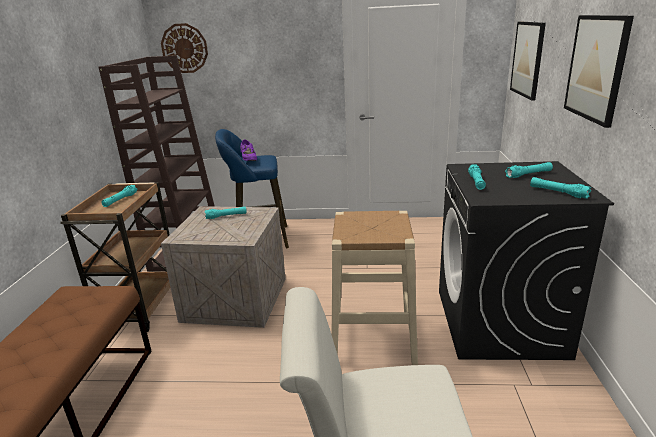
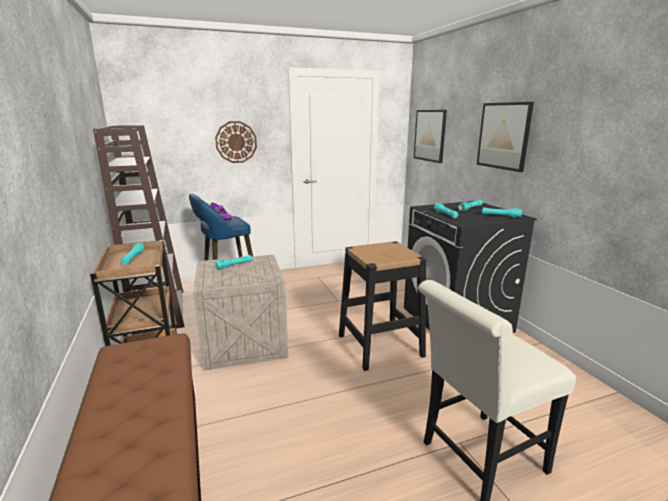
camera: 25 degrees left, 5 degrees down
(184, 48) = (143, 120): wall clock -> wall clock (236, 142)
(372, 336) = (380, 345): beige stool -> black stool

